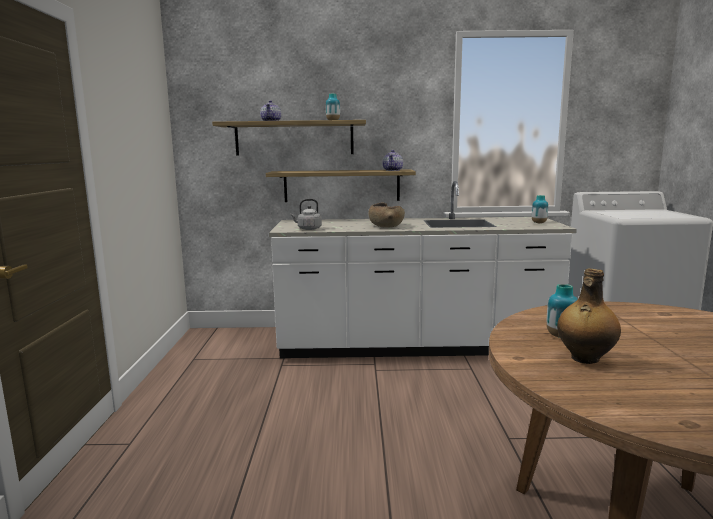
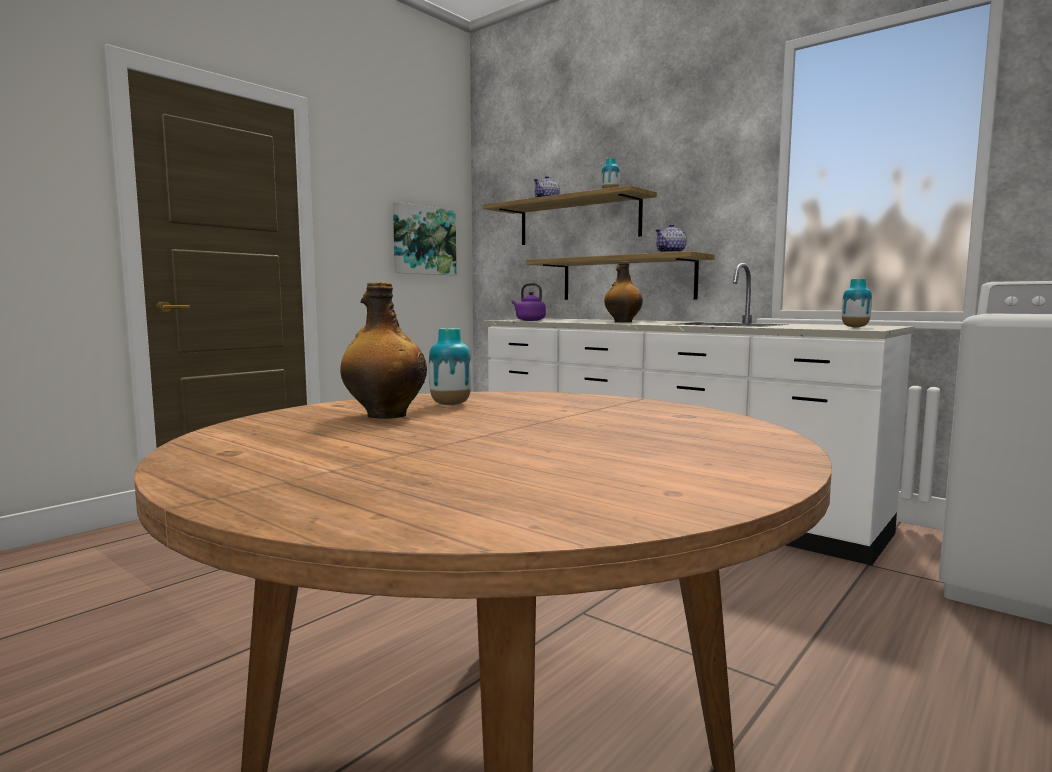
camera: 40 degrees right, 5 degrees down
(151, 153) = (424, 240): none -> picture
(308, 229) = (529, 320): grey kettle -> purple kettle
(386, 225) = (622, 322): brown bowl -> bottle

